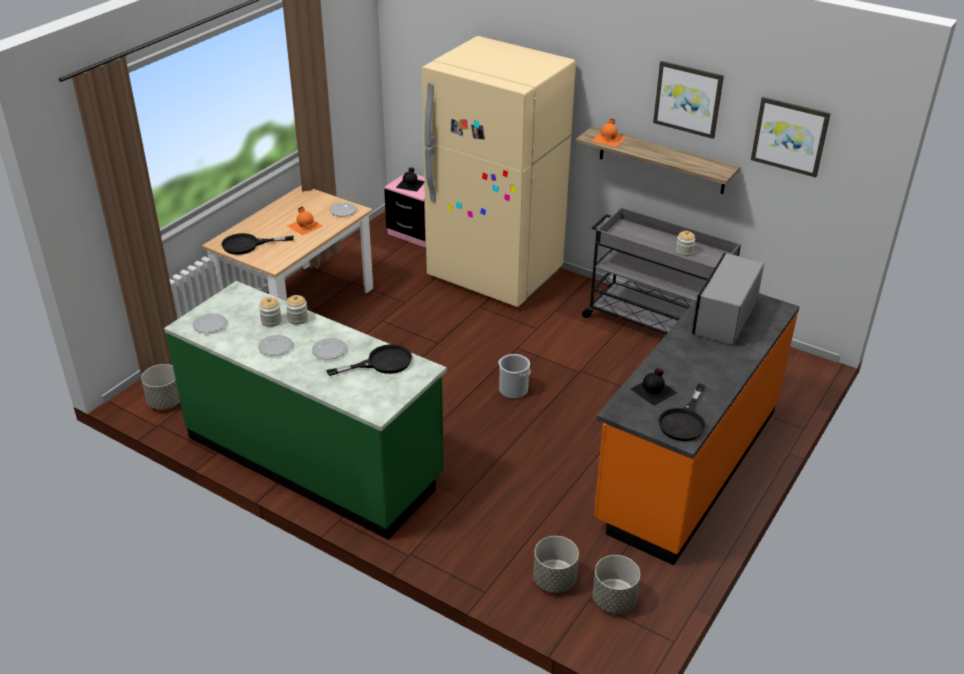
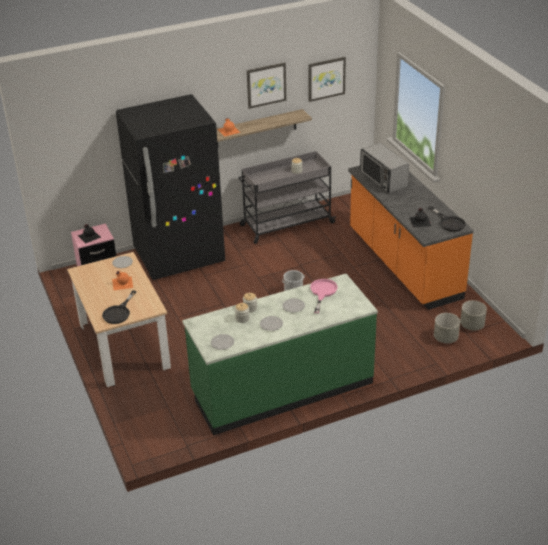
camera: 55 degrees left, 0 degrees up
(165, 402) = (165, 436): grey planter -> none
(381, 363) = (322, 292): black frying pan -> pink frying pan
(495, 275) = (179, 257): beige fridge -> black fridge

